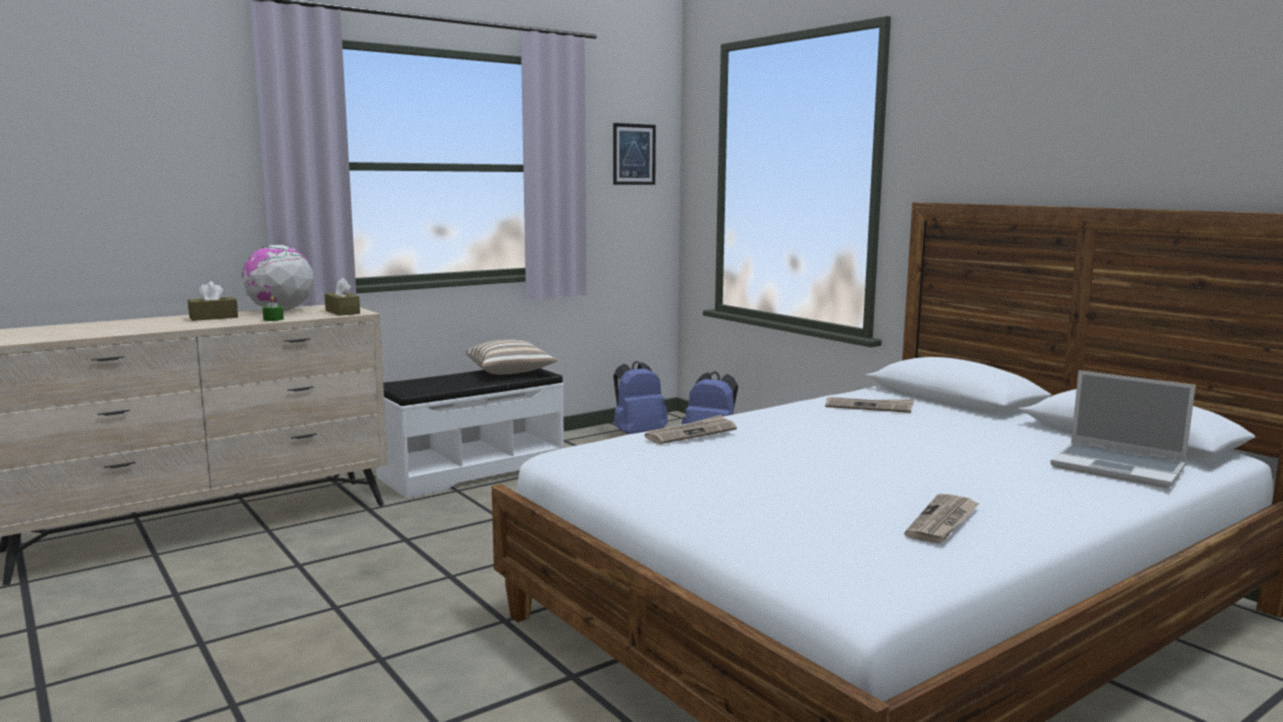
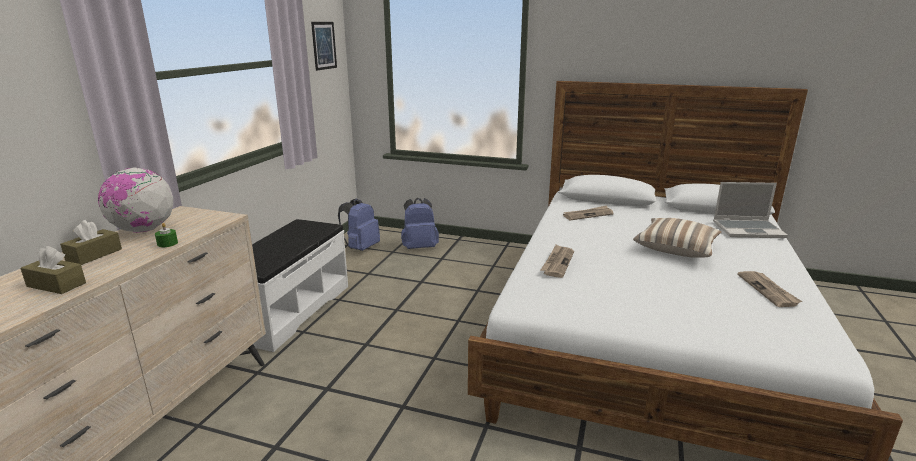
camera: 35 degrees left, 10 degrees up
(342, 312) = (210, 219): brown tissue box -> brown tissue box (56, 285)
(511, 372) = (302, 230): pillow -> pillow (676, 249)

